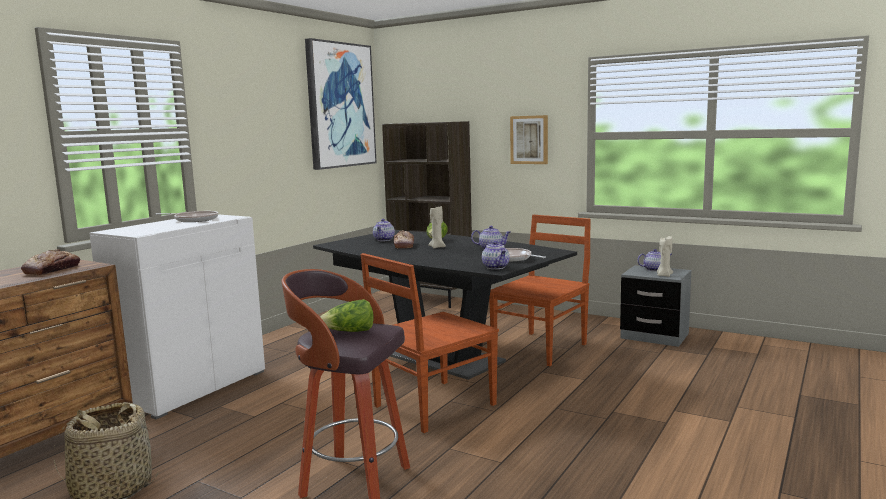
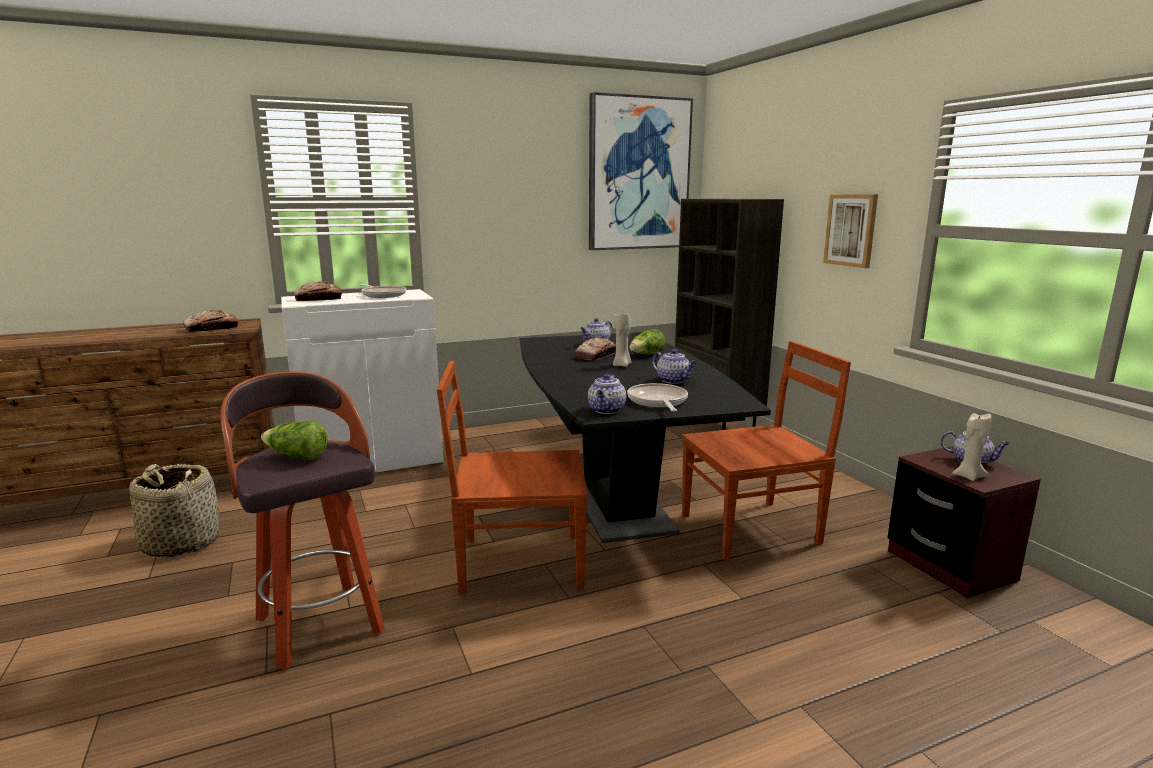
camera: 35 degrees right, 5 degrees up
(143, 229) = (318, 299): none -> bread
(654, 336) = (950, 566): grey nightstand -> brown nightstand

